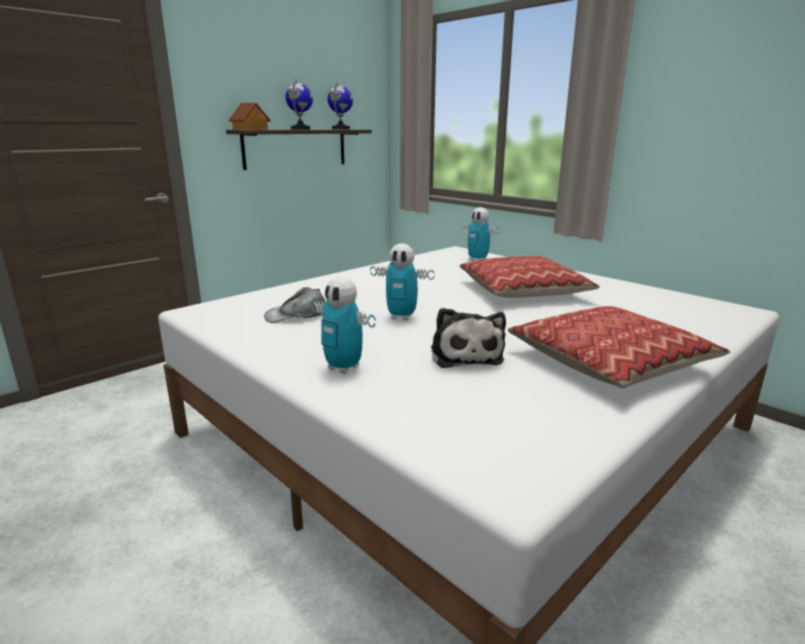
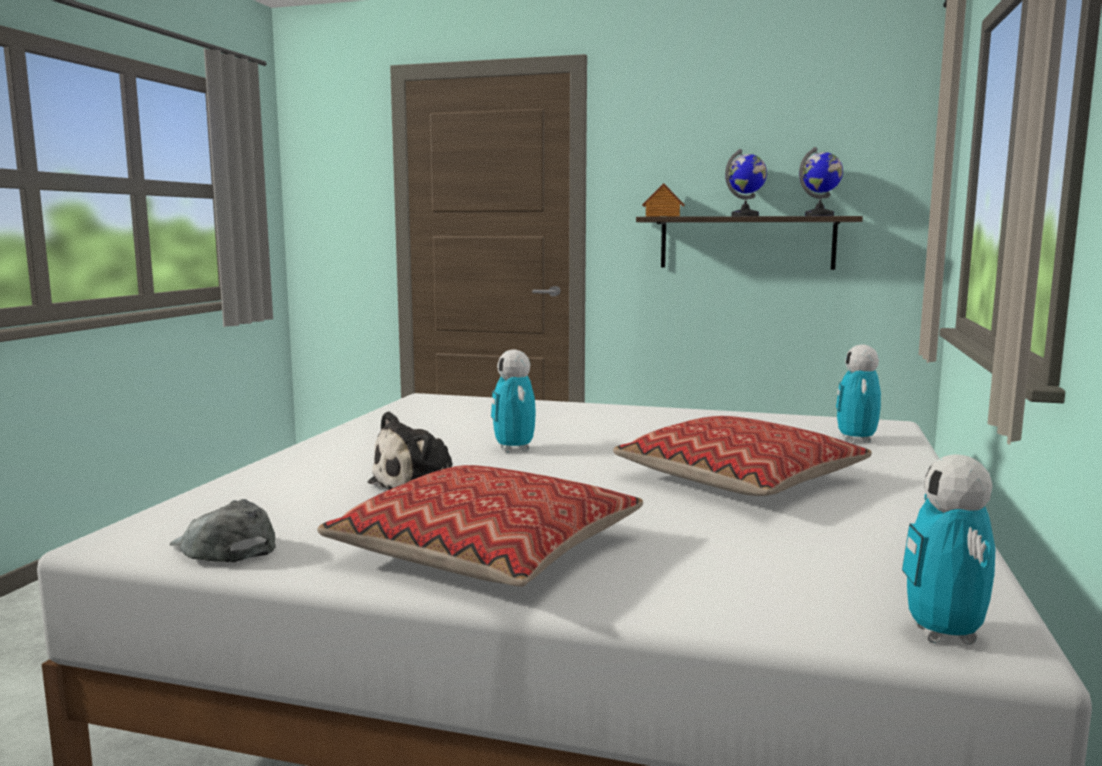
camera: 60 degrees right, 10 degrees down
(296, 315) = (461, 420): grey cap -> grey cap (223, 547)
(343, 368) = (337, 456): toy robot -> toy robot (943, 634)

